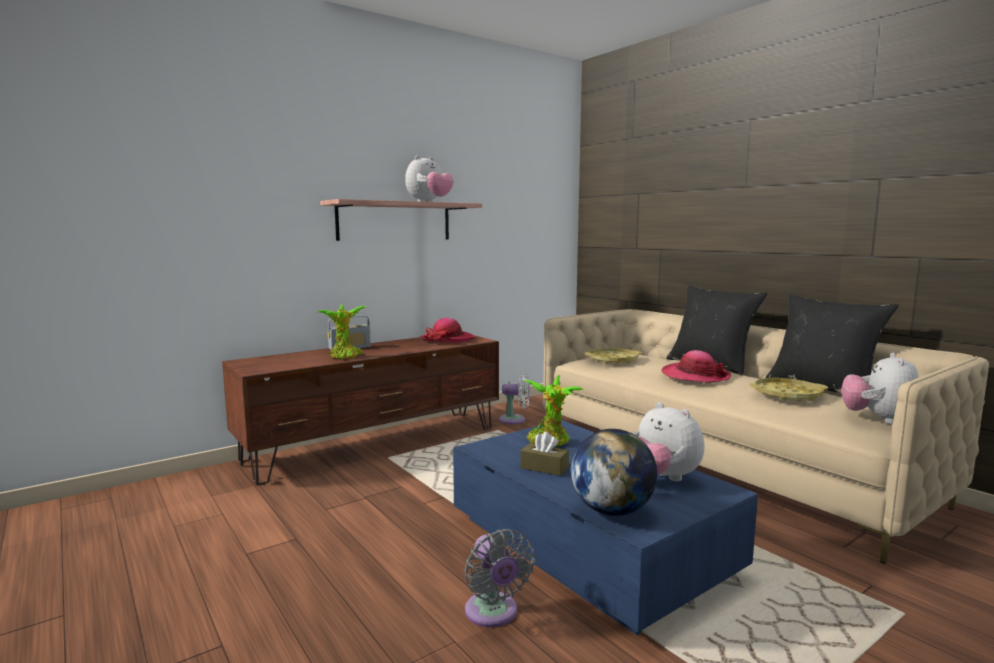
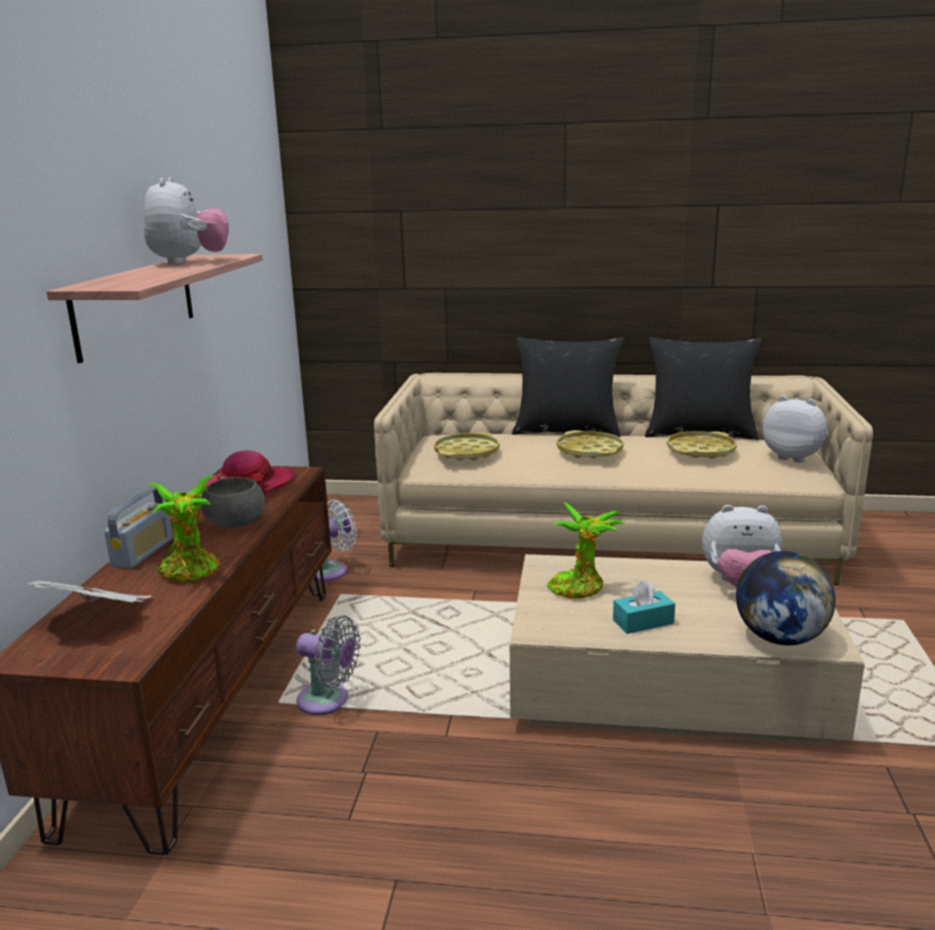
camera: 45 degrees left, 10 degrees up
(285, 359) = (99, 617): none -> newspaper
(405, 348) = (235, 522): none -> grey bowl
(493, 614) = (728, 804): grey fan -> grey fan (328, 701)
(544, 468) = (643, 622): brown tissue box -> turquoise tissue box
(589, 545) = (668, 685): blue coffee table -> beige coffee table
(695, 376) = (589, 451): hat -> yellow tray
(878, 419) = (793, 457): plush toy -> plush toy turned 150 degrees clockwise

